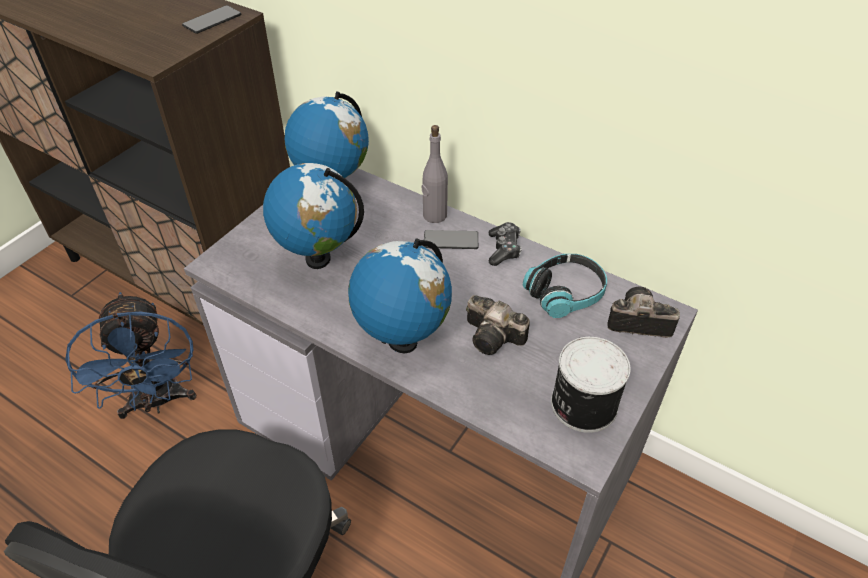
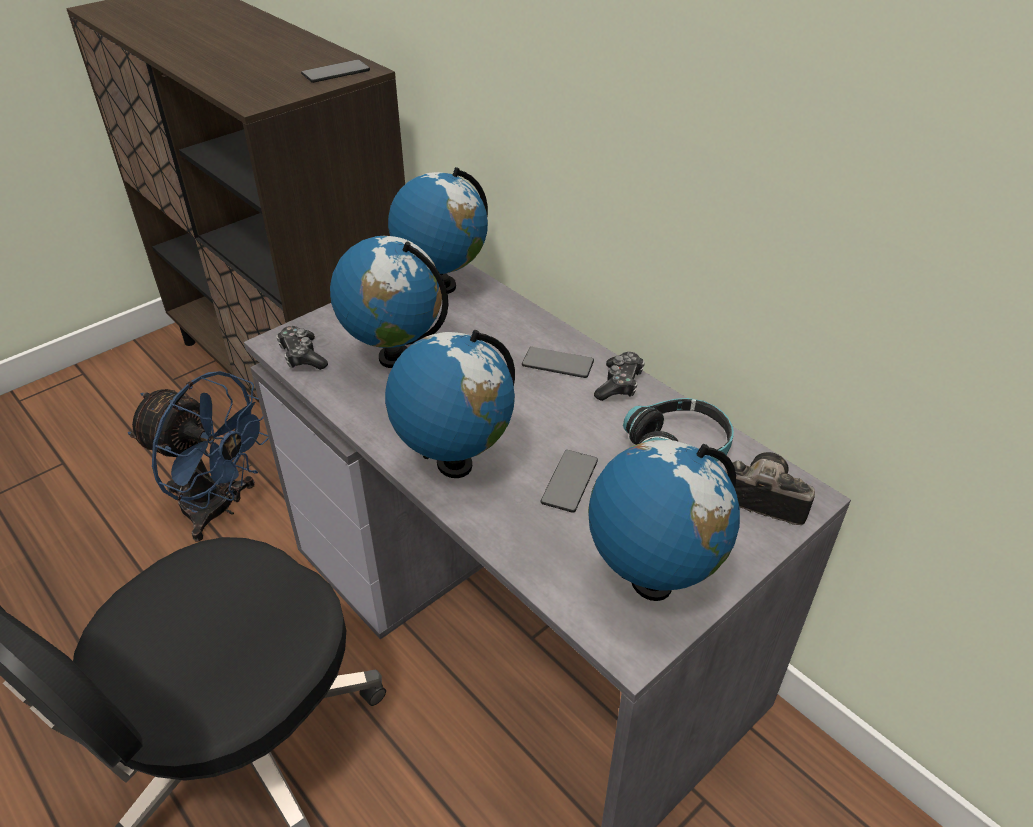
camera: 15 degrees right, 5 degrees down
(157, 402) = (220, 509): blue fan -> blue fan turned 60 degrees counterclockwise
(240, 272) = (302, 356): none -> game controller
(434, 215) = (549, 333): grey bottle -> none
(495, 337) = (569, 482): camera -> phone
(582, 404) = (651, 582): can -> globe

